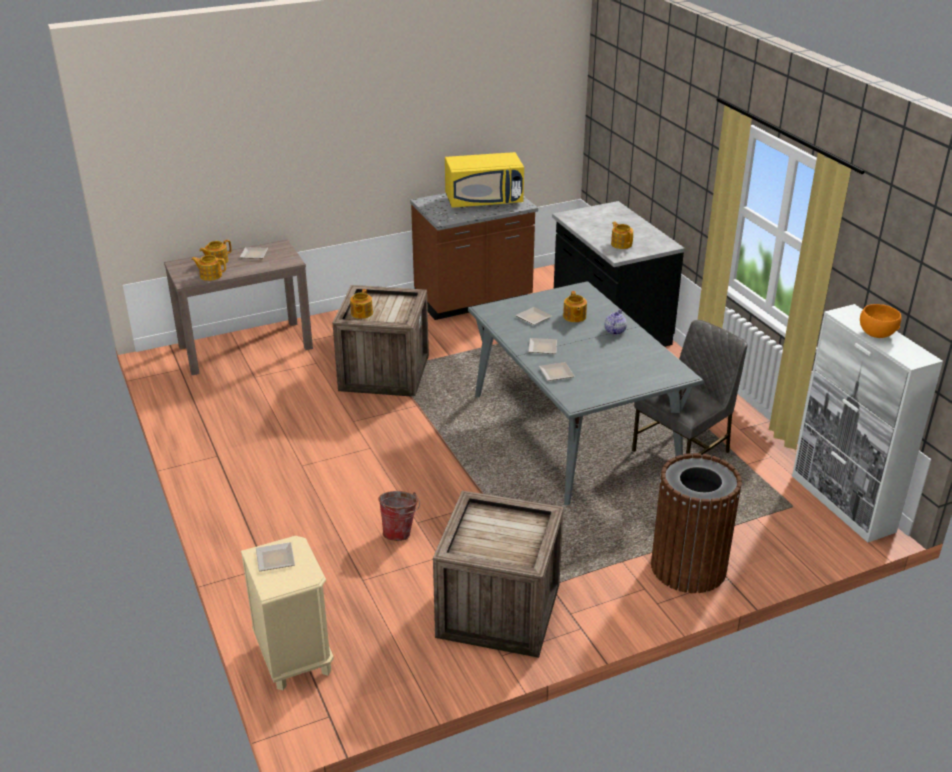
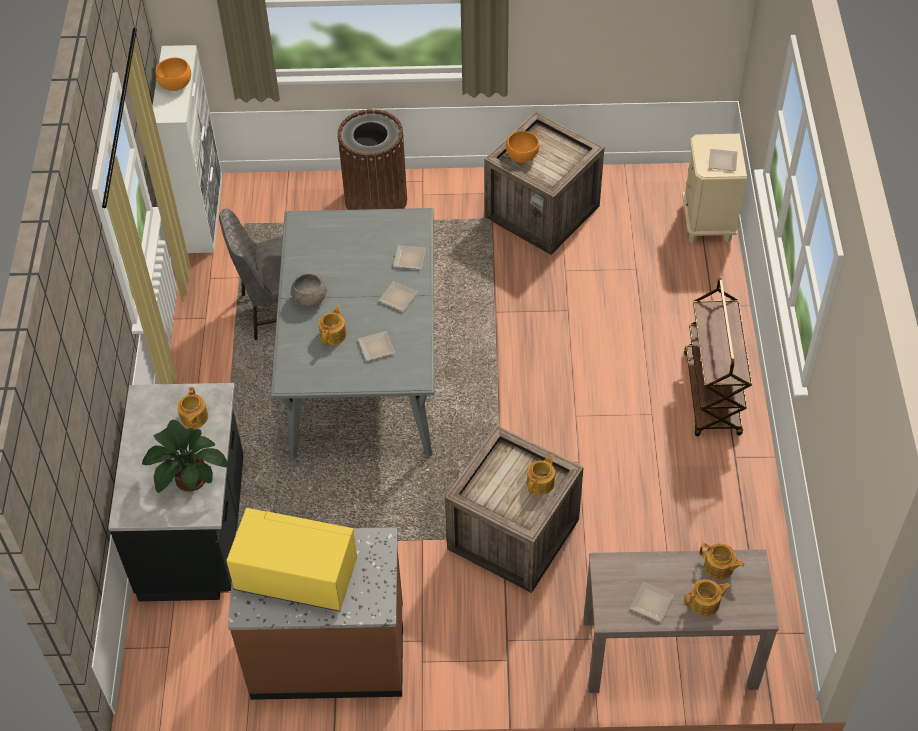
camera: 155 degrees left, 20 degrees up
(248, 493) = (712, 394): none -> brown cart
(400, 532) = (587, 305): bucket -> none
(525, 527) = (522, 156): none -> orange bowl
(594, 223) = (187, 478): none -> potted plant
(614, 331) = (310, 299): teapot -> grey bowl

